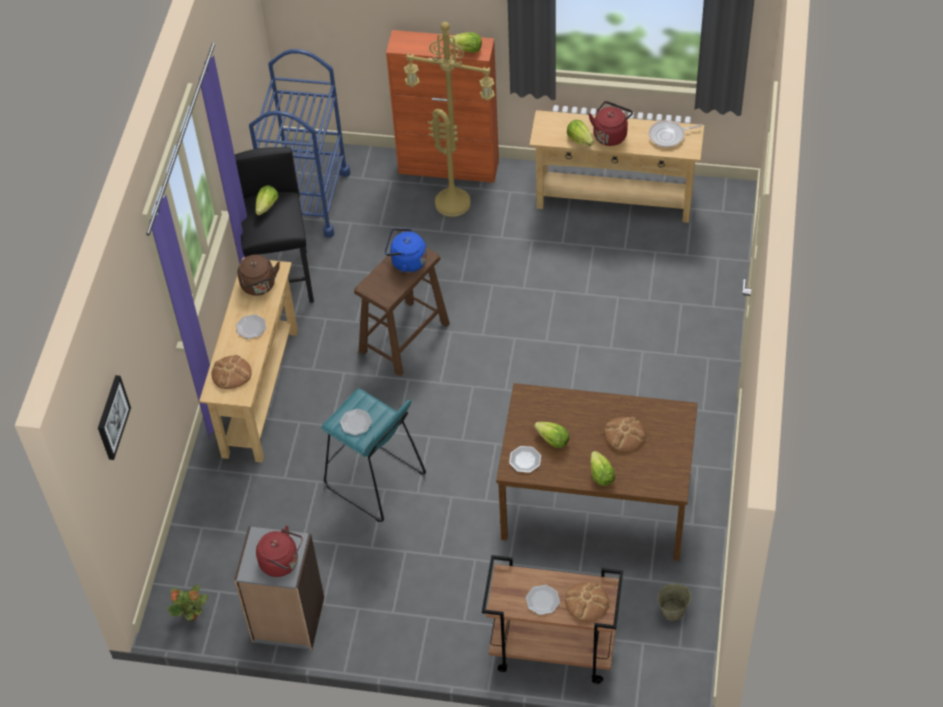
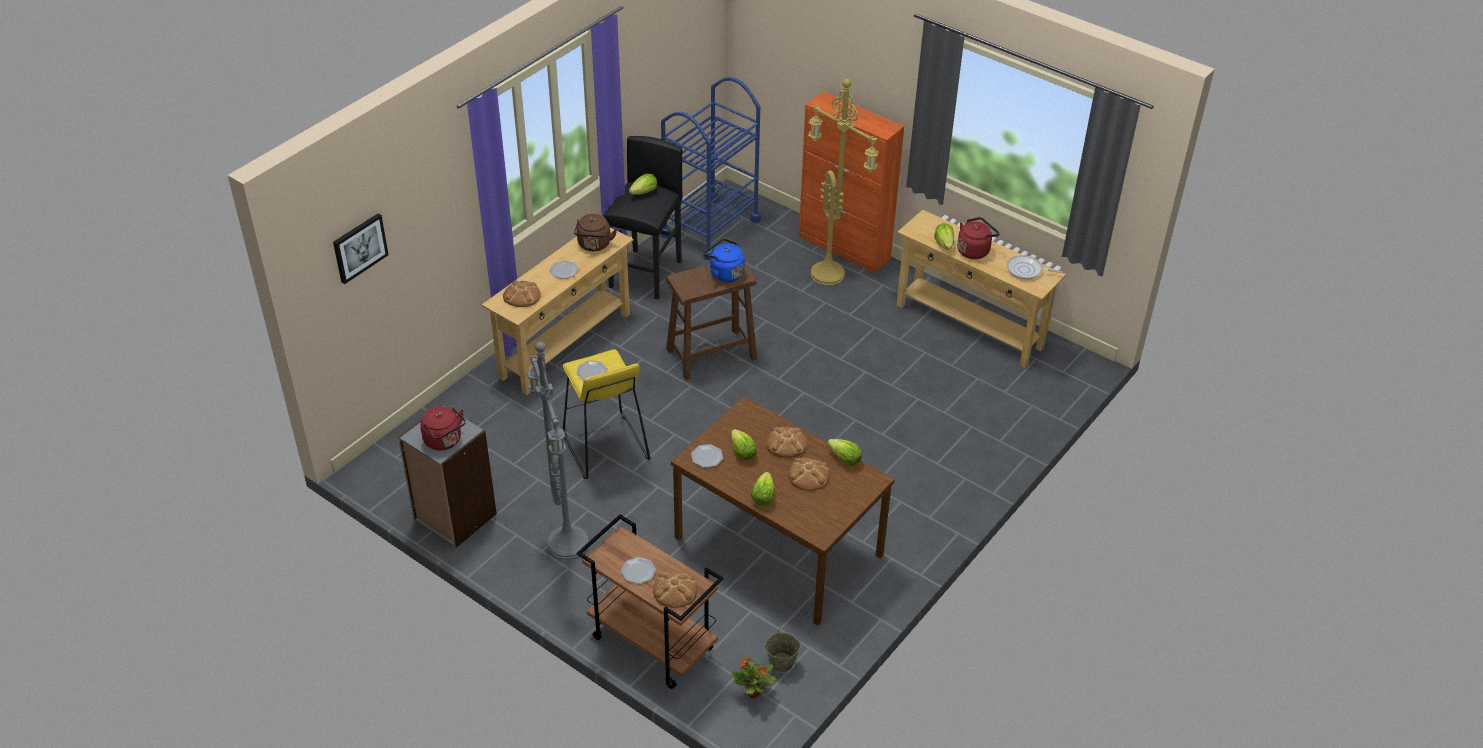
camera: 25 degrees right, 10 degrees down
(192, 615) = (385, 479): potted plant -> potted plant (754, 692)
(375, 481) = (605, 448): turquoise stool -> yellow stool
(408, 594) = (565, 543): none -> grey floor lamp
(467, 50) = (874, 126): lettuce -> lettuce (844, 459)
(584, 413) = (786, 444): none -> bread

